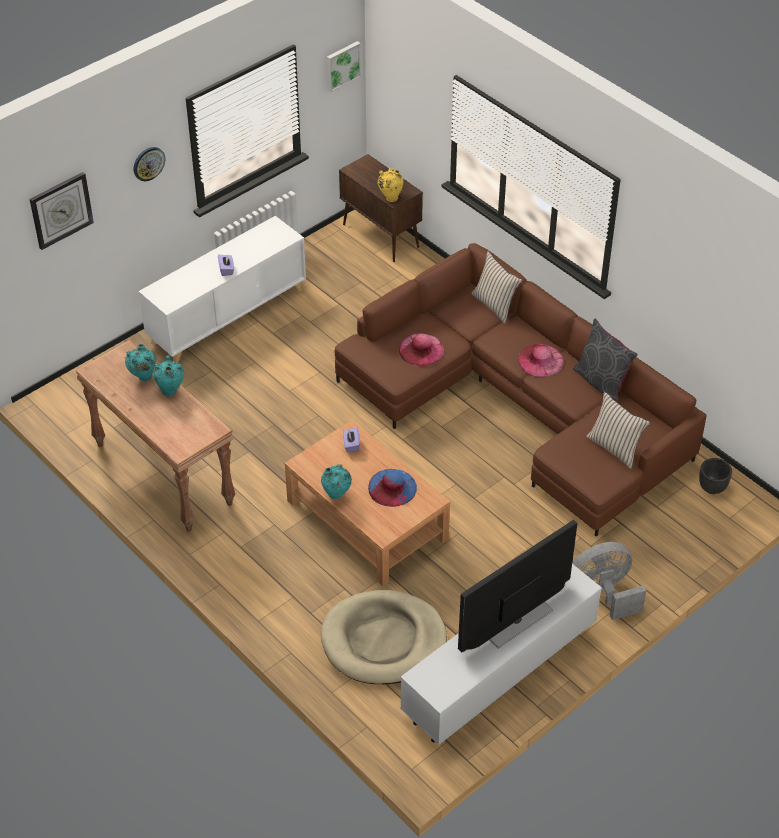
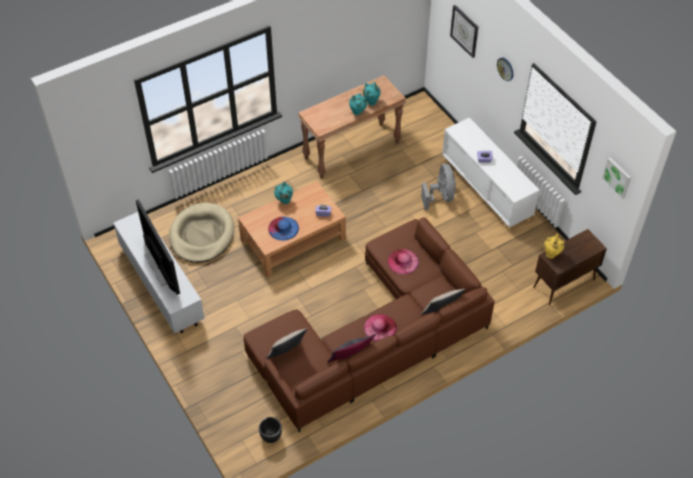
camera: 100 degrees right, 5 degrees up
(603, 594) = (201, 349): grey fan -> grey fan (440, 197)

